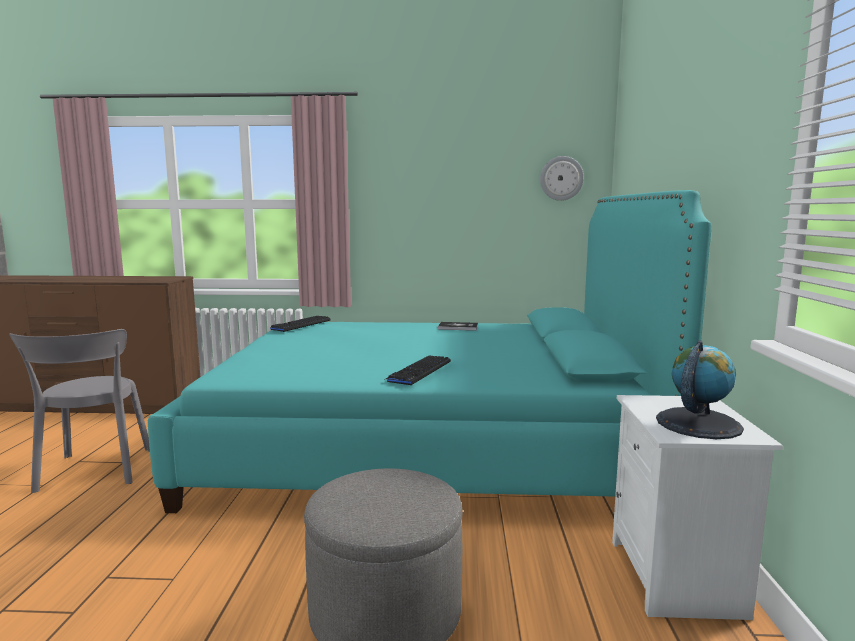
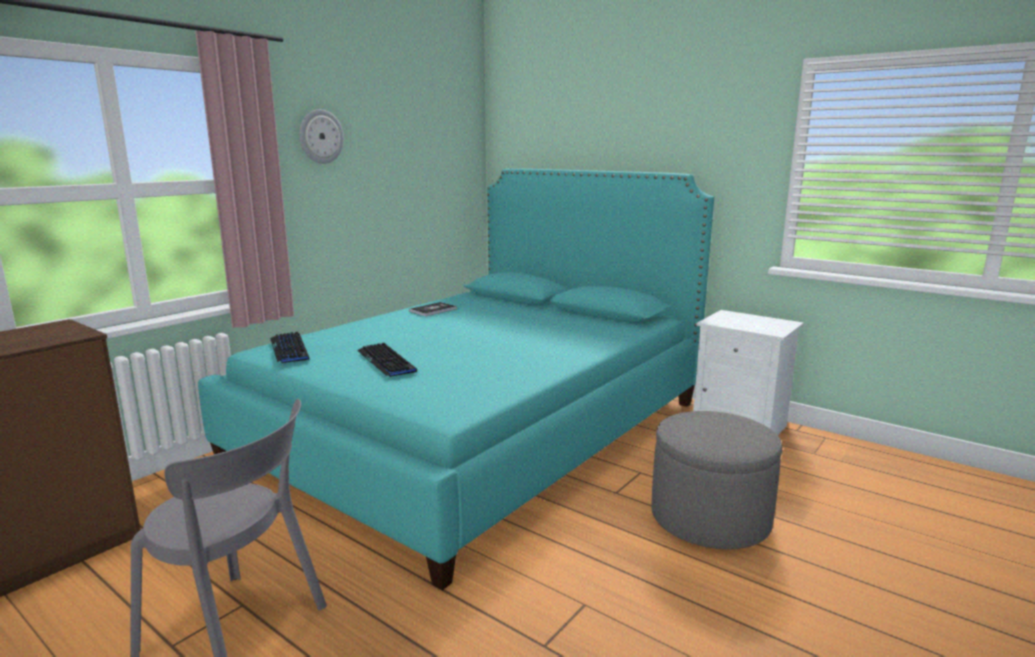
camera: 55 degrees left, 5 degrees up
(419, 371) = (554, 349): keyboard -> keyboard (386, 361)
(561, 178) = (455, 149): wall clock -> wall clock (320, 136)
(698, 423) = (762, 324): globe -> none

